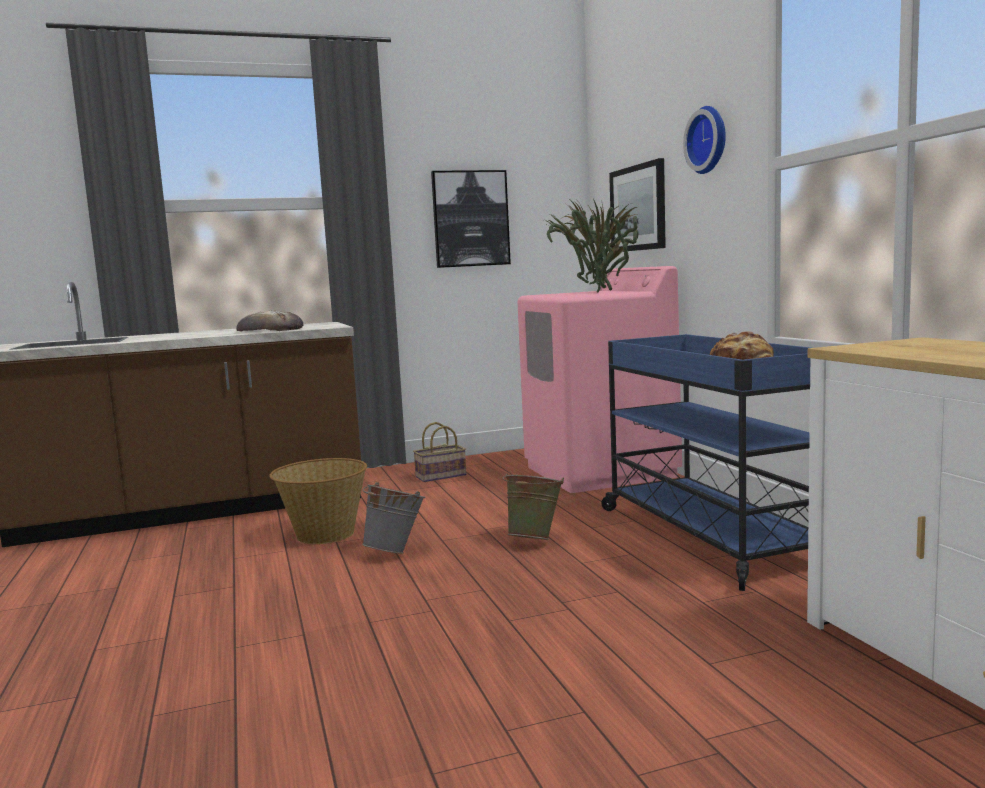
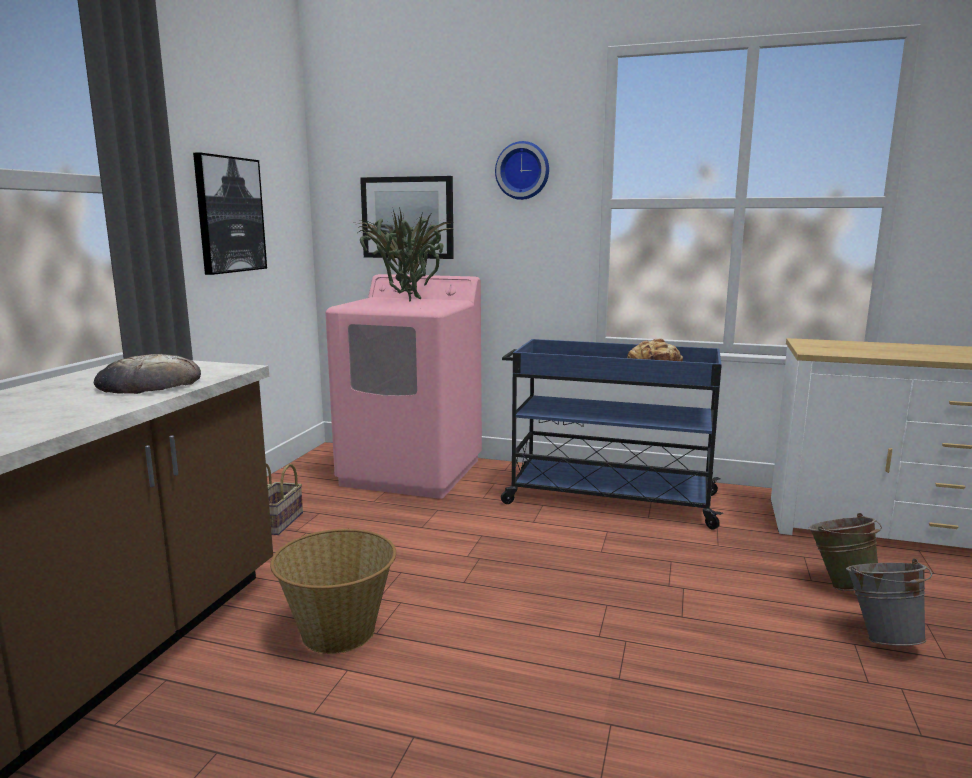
camera: 55 degrees left, 5 degrees up
(396, 551) = (458, 611): grey bucket -> grey bucket (881, 636)
(535, 539) = (526, 548): green bucket -> green bucket (839, 584)

